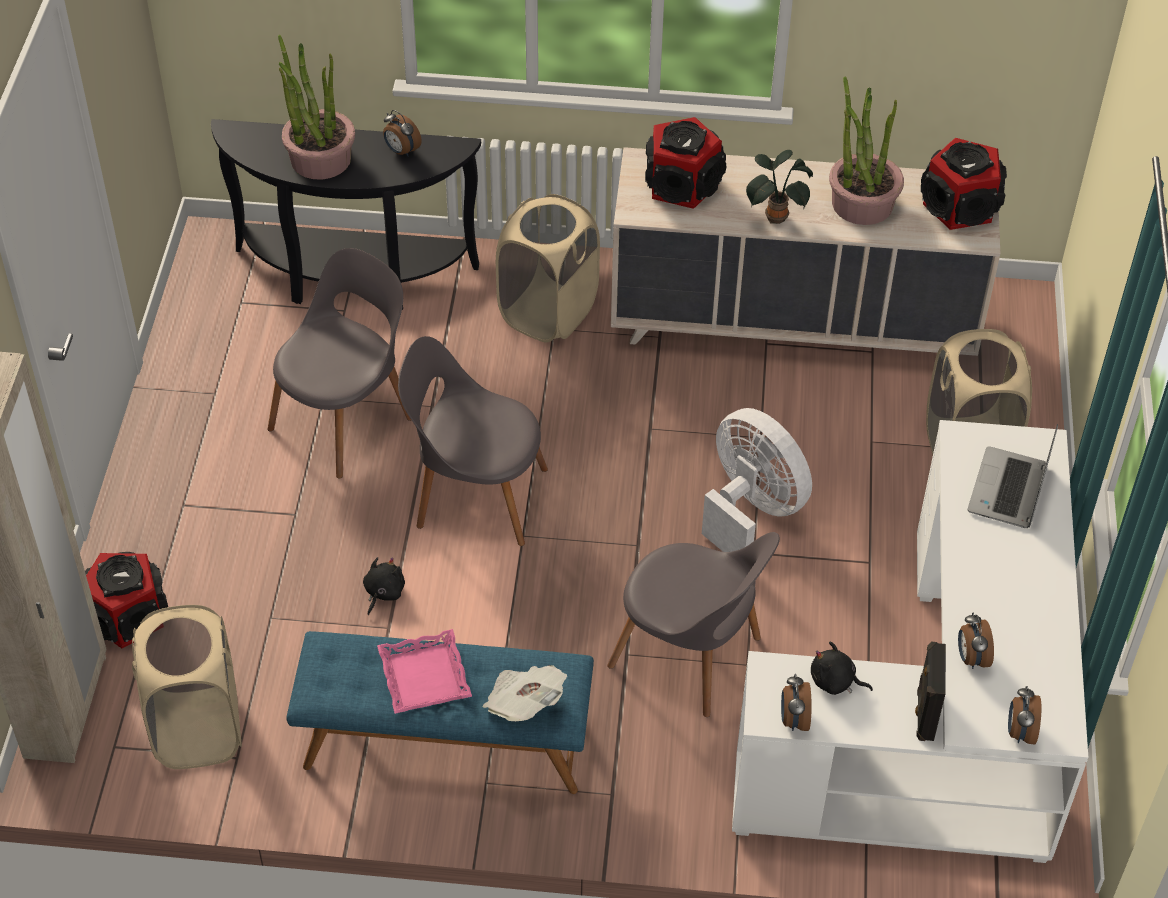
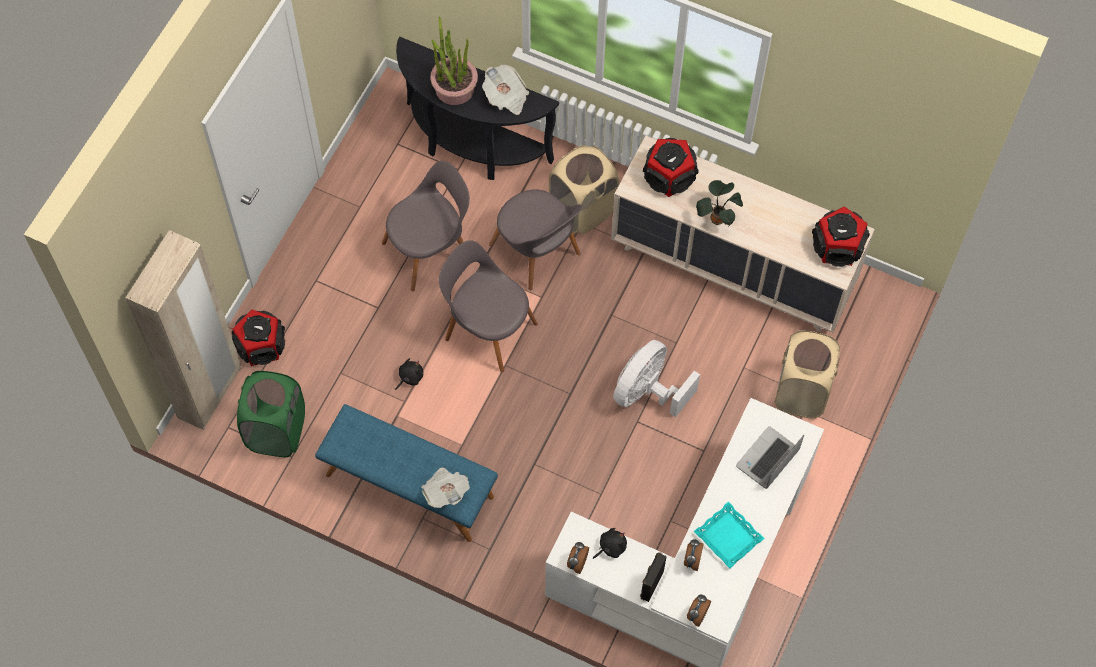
camera: 20 degrees right, 15 degrees up
(197, 729) = (276, 431): beige laundry basket -> green laundry basket
(401, 151) = (506, 97): alarm clock -> newspaper
(423, 677) = (396, 456): pink tray -> none
(690, 656) = (570, 477): grey chair -> grey chair (537, 252)
(751, 510) = (648, 392): white fan -> white fan turned 120 degrees counterclockwise
(835, 681) = (610, 547): black plush toy -> black plush toy turned 105 degrees clockwise
(861, 203) = (776, 225): potted plant -> none
(1008, 609) = (729, 537): none -> turquoise tray

